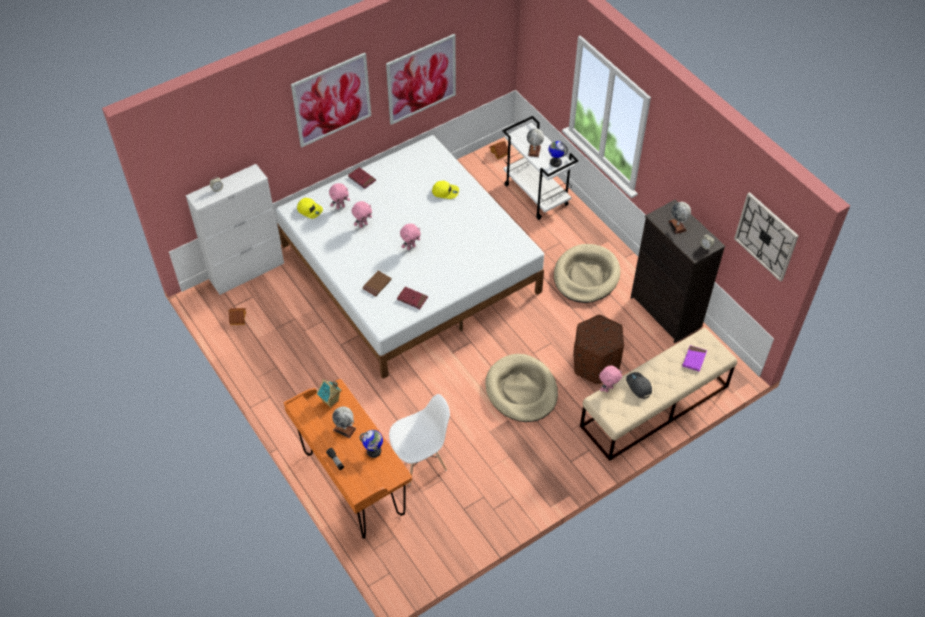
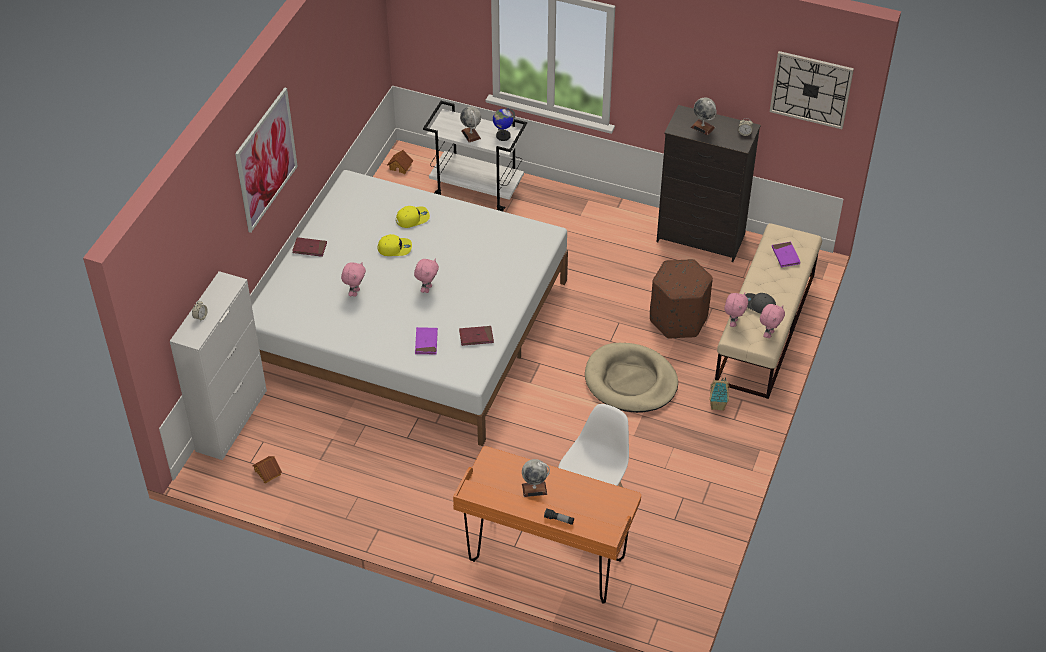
camera: 35 degrees left, 5 degrees down
(310, 210) = (282, 306): yellow cap -> yellow cap (395, 248)
(331, 401) = (495, 472): toy house -> toy house (718, 405)
(340, 206) = (313, 287): pink plush toy -> pink plush toy (769, 334)
(374, 451) = (583, 492): globe -> none
(377, 284) = (426, 342): brown book -> purple book
(421, 79) = (327, 102): picture -> none
(586, 276) = (596, 243): beige dog bed -> none

